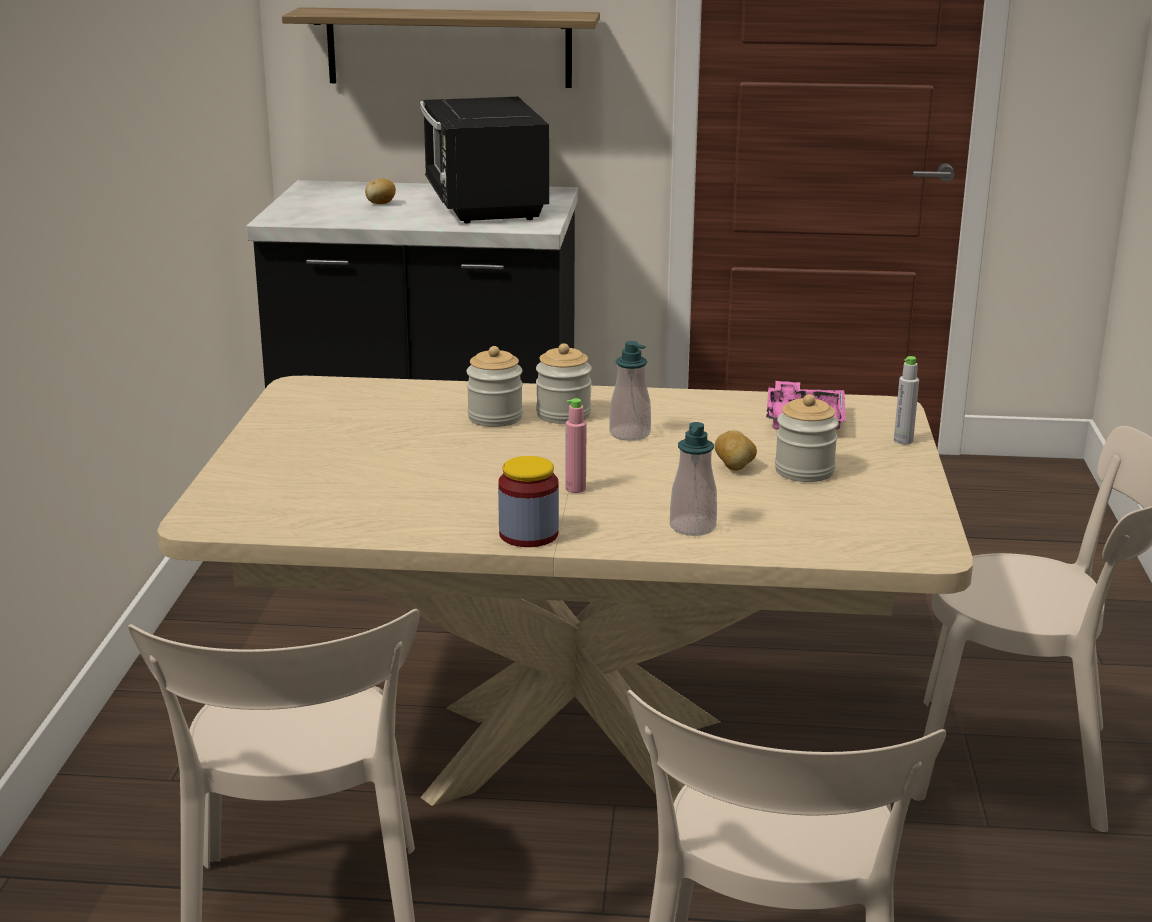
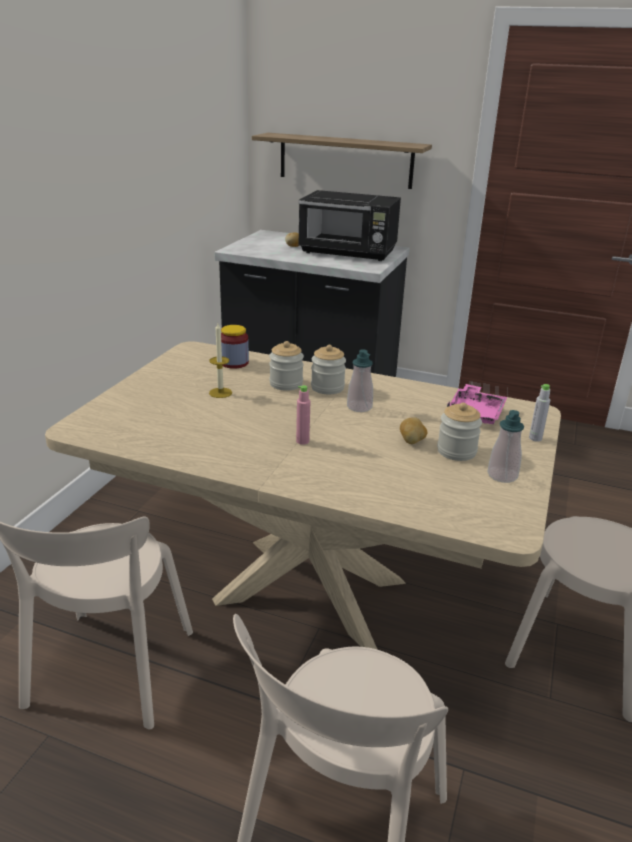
camera: 15 degrees right, 5 degrees up
(400, 442) = (220, 393): none -> candle
(483, 205) = (349, 253): black microwave -> black microwave turned 75 degrees counterclockwise
(528, 534) = (252, 470): jar -> jar (234, 363)
(692, 527) = (359, 482): soap dispenser -> soap dispenser (502, 475)

